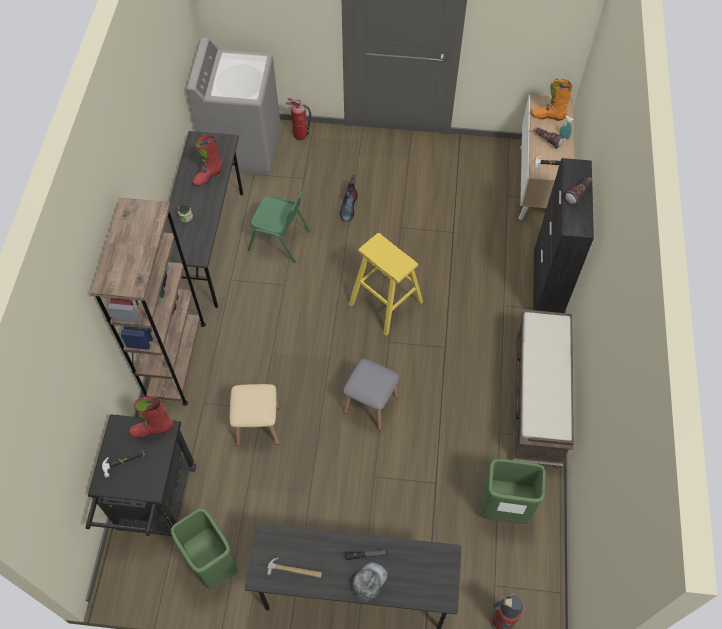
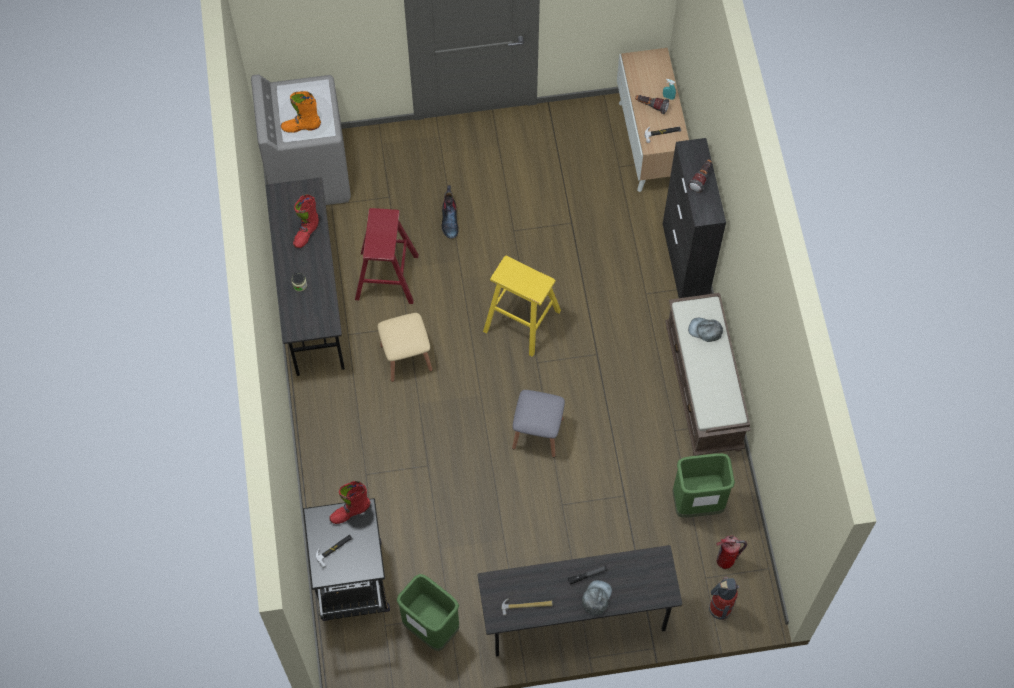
camera: 15 degrees left, 5 degrees up
(176, 361) = (321, 437): brown bookcase -> none
(258, 425) = (429, 483): beige stool -> beige stool (406, 358)
(280, 241) = (387, 277): green chair -> red stool
(300, 135) = (368, 144): fire extinguisher -> fire extinguisher (725, 561)
(548, 116) = (646, 76): orange boot -> orange boot (301, 126)
(550, 344) = (705, 330): none -> grey cap

